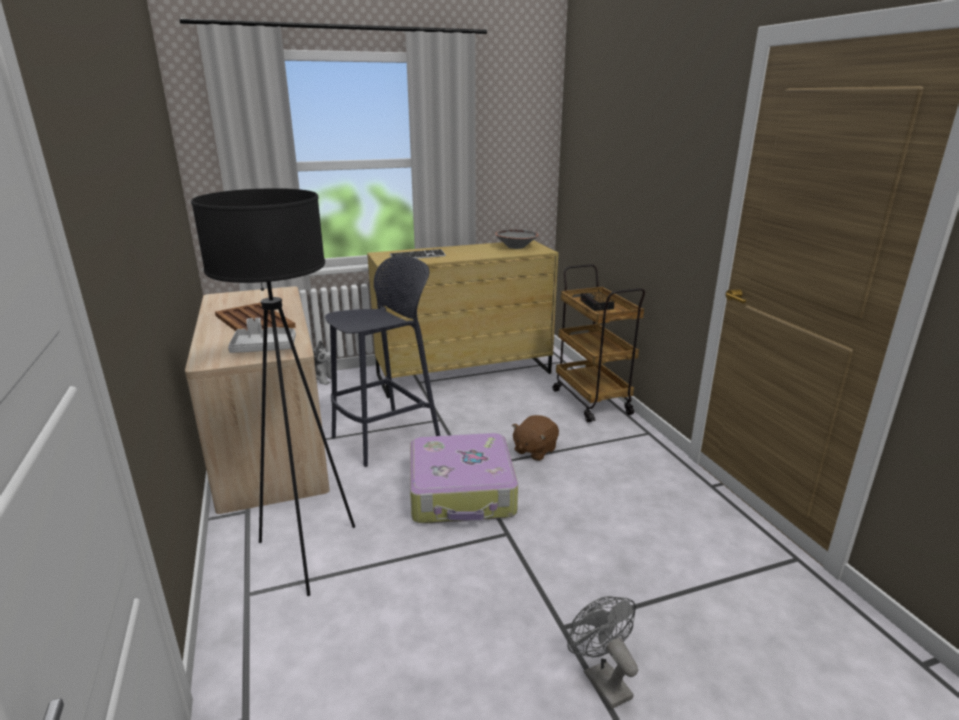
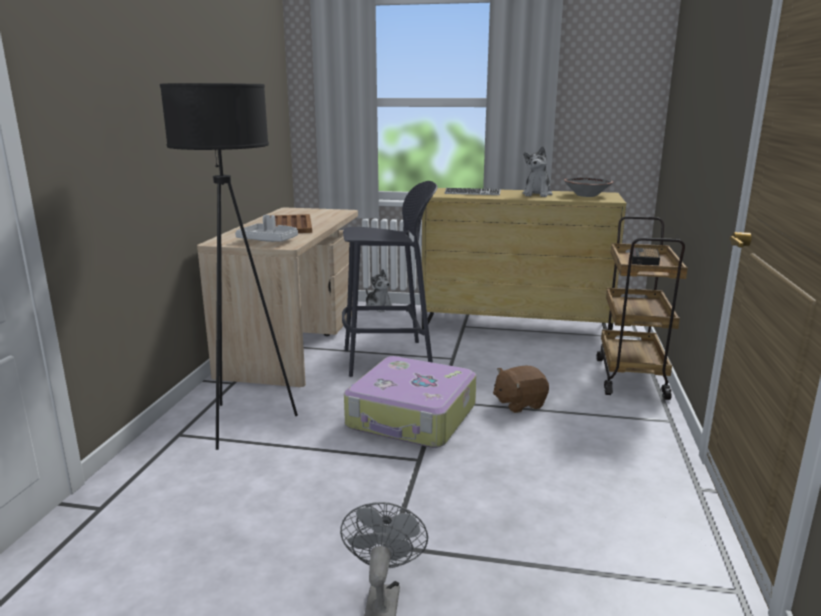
camera: 30 degrees right, 5 degrees down
(475, 250) = (537, 194): none -> plush toy

